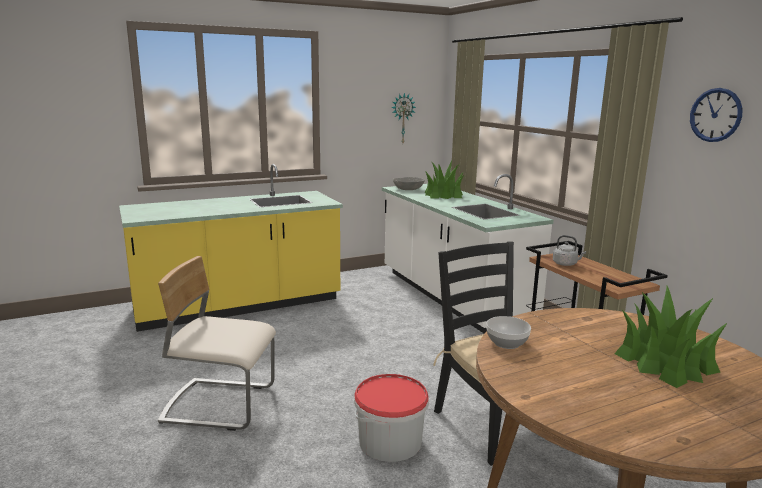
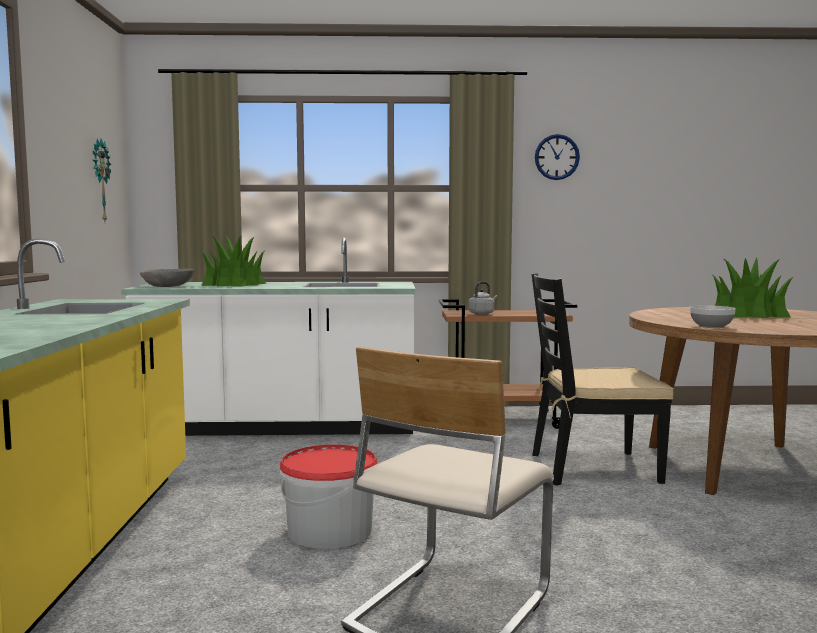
camera: 65 degrees left, 10 degrees down
(390, 441) = (607, 514): bucket -> bucket (330, 530)

